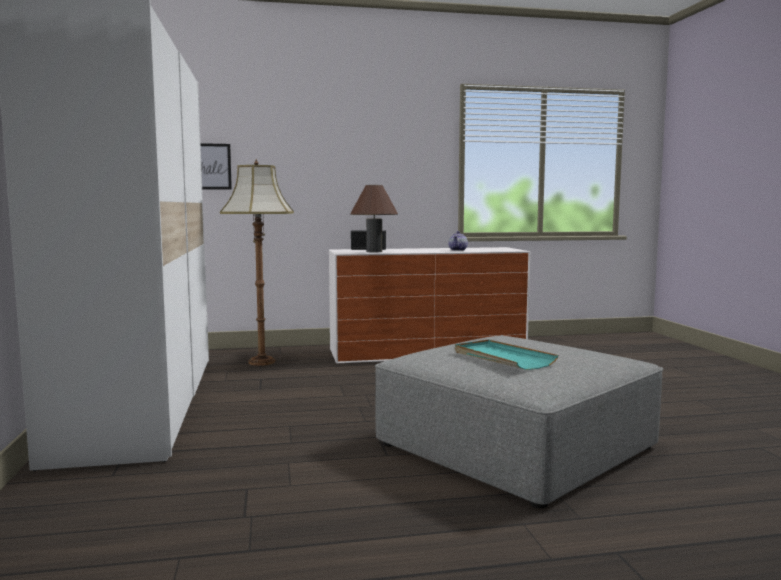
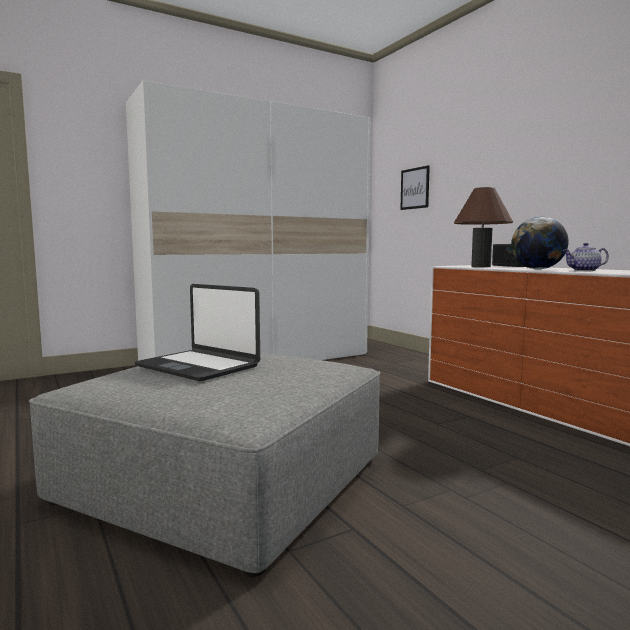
camera: 70 degrees right, 0 degrees up
(262, 362) = (395, 363): floor lamp -> none
(428, 251) = (537, 269): none -> globe
(502, 358) = (199, 366): turquoise tray -> laptop

